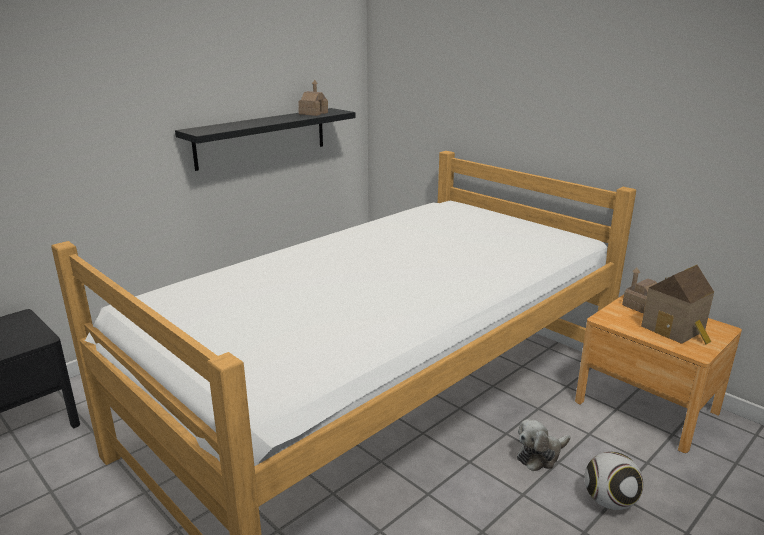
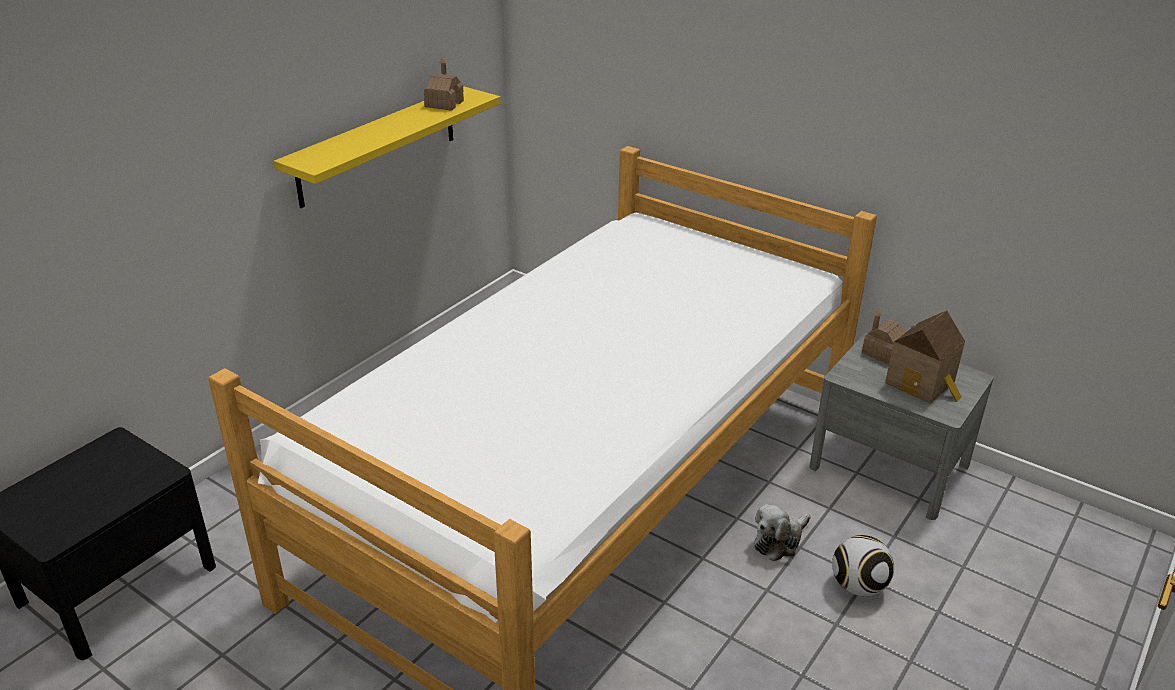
camera: 10 degrees left, 10 degrees up
(262, 137) = (378, 146): black shelf -> yellow shelf
(646, 406) = (889, 466): brown nightstand -> grey nightstand

